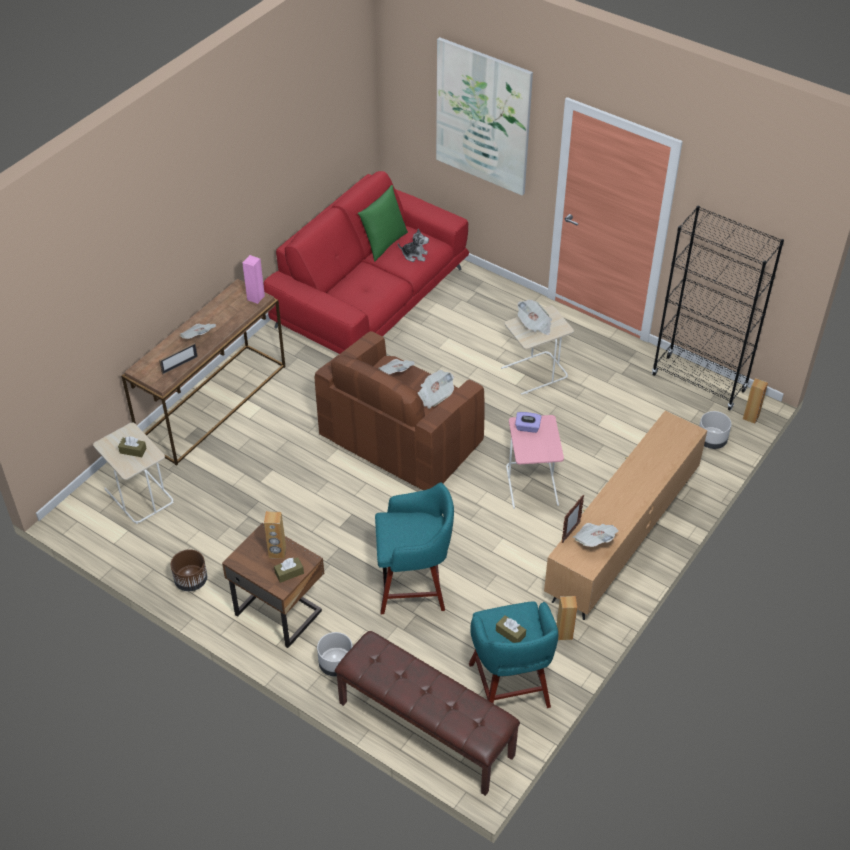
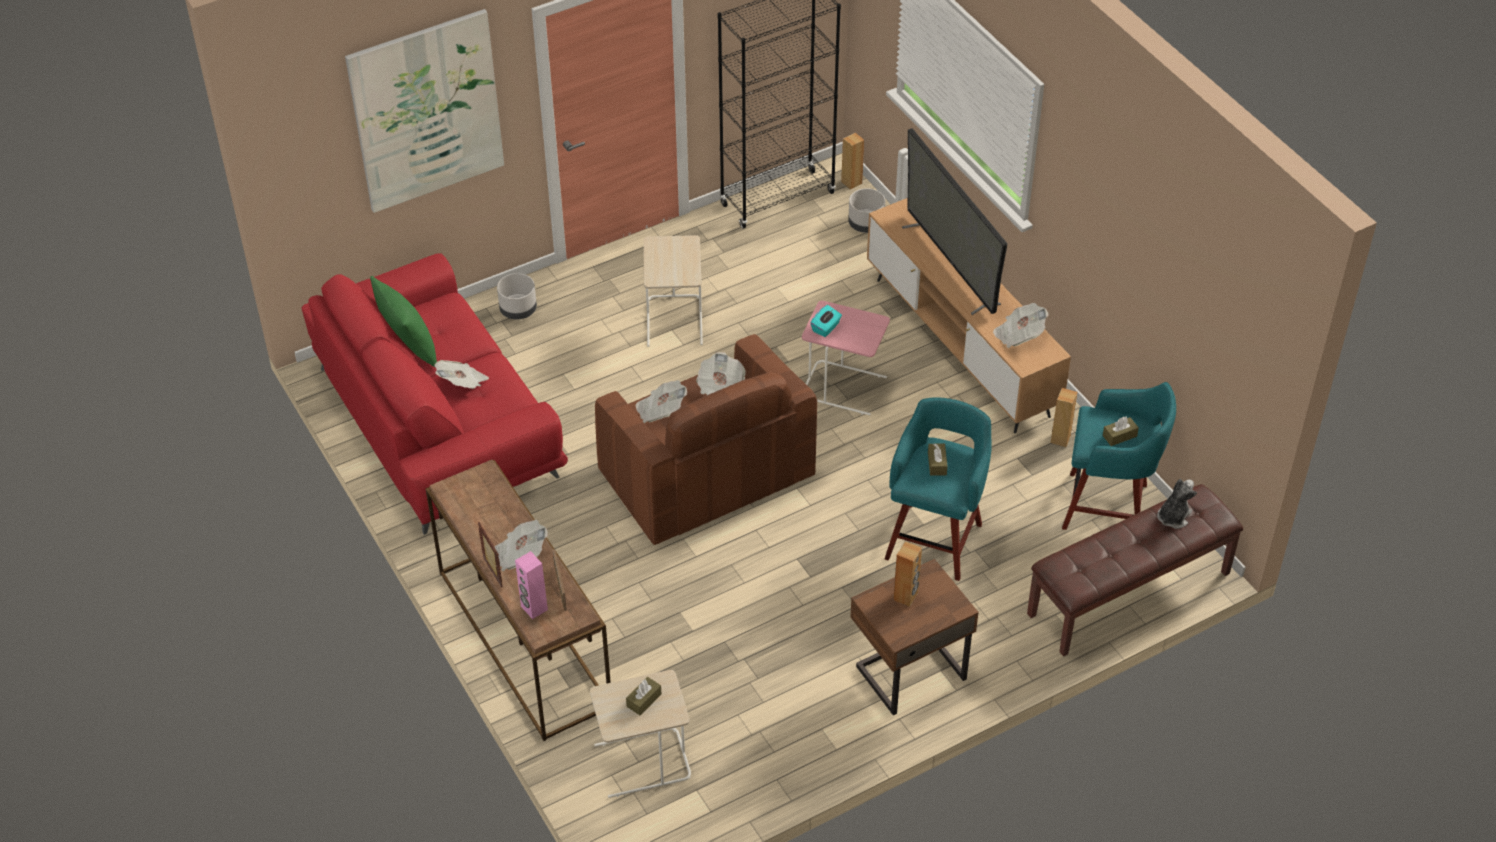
camera: 65 degrees left, 0 degrees up
(191, 581) = (816, 745): brown planter -> none
(255, 297) = (481, 477): pink speaker -> pink speaker (534, 608)
(289, 573) = (942, 594): brown tissue box -> brown tissue box (937, 464)
(336, 664) = (1009, 643): grey planter -> grey planter (518, 310)
(414, 255) = (453, 328): plush toy -> plush toy (1173, 517)
(527, 427) = (826, 328): purple tissue box -> turquoise tissue box
(534, 325) = (667, 263): newspaper -> newspaper (463, 383)
(570, 533) = (999, 348): picture frame -> picture frame (492, 573)
(643, 475) = (950, 264): none -> television

